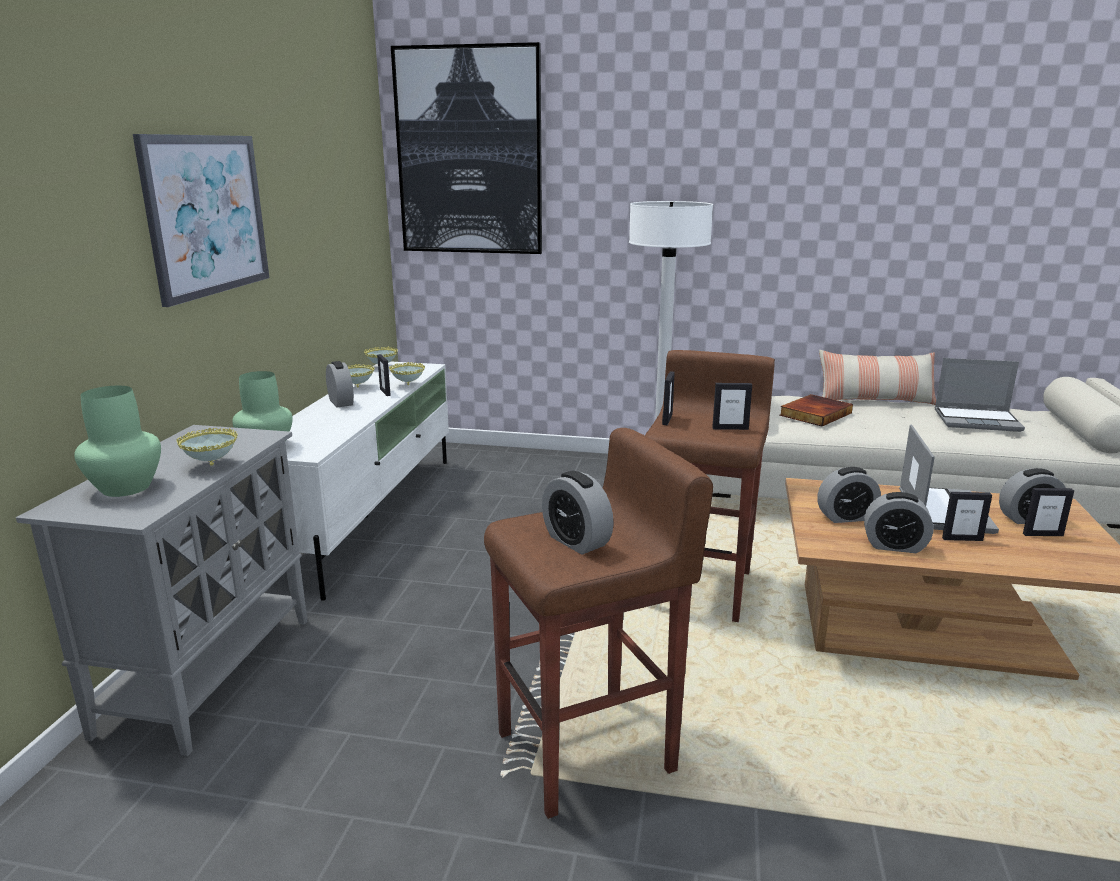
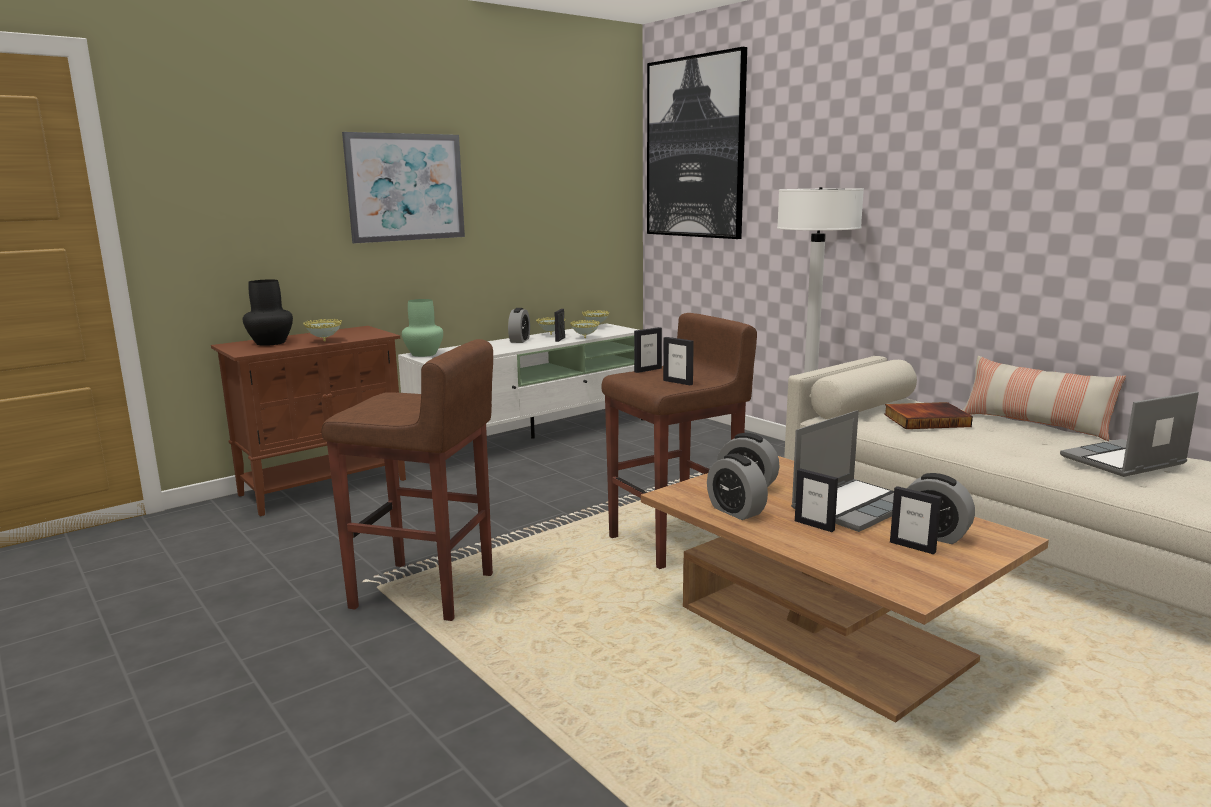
camera: 40 degrees right, 5 degrees down
(127, 487) = (271, 343): green vase -> black vase
(209, 672) = (325, 487): grey cabinet -> brown cabinet
(576, 541) = (395, 407): alarm clock -> none
(978, 420) = (1123, 461): laptop -> laptop turned 105 degrees clockwise

